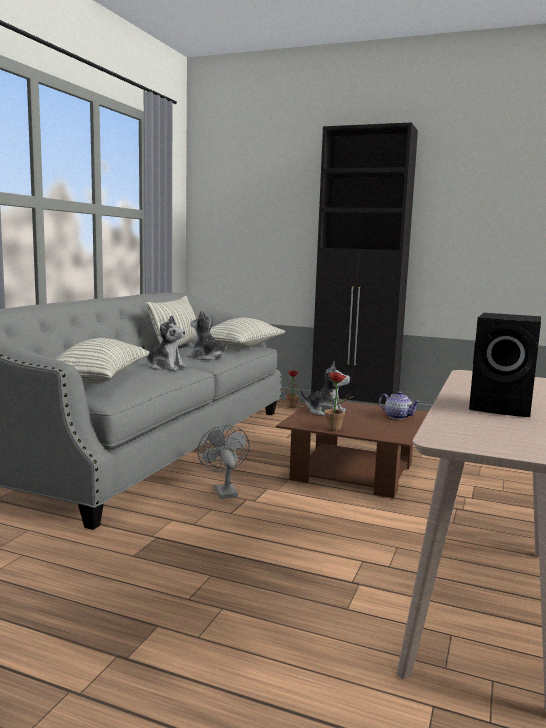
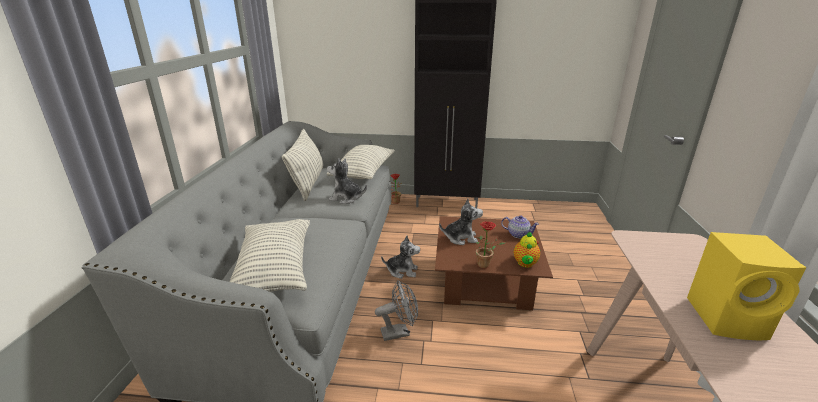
camera: 15 degrees left, 15 degrees up
(165, 367) = (321, 225): plush toy -> plush toy (402, 271)
(223, 490) = (399, 332): grey fan -> grey fan turned 105 degrees clockwise
(384, 434) = (525, 264): none -> teapot
(503, 407) = (728, 319): black speaker -> yellow speaker

